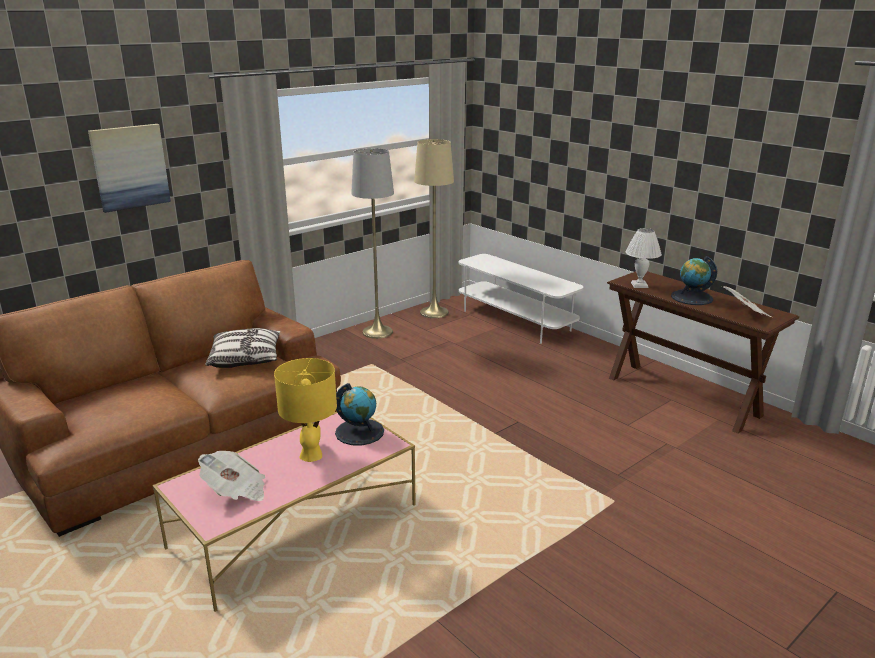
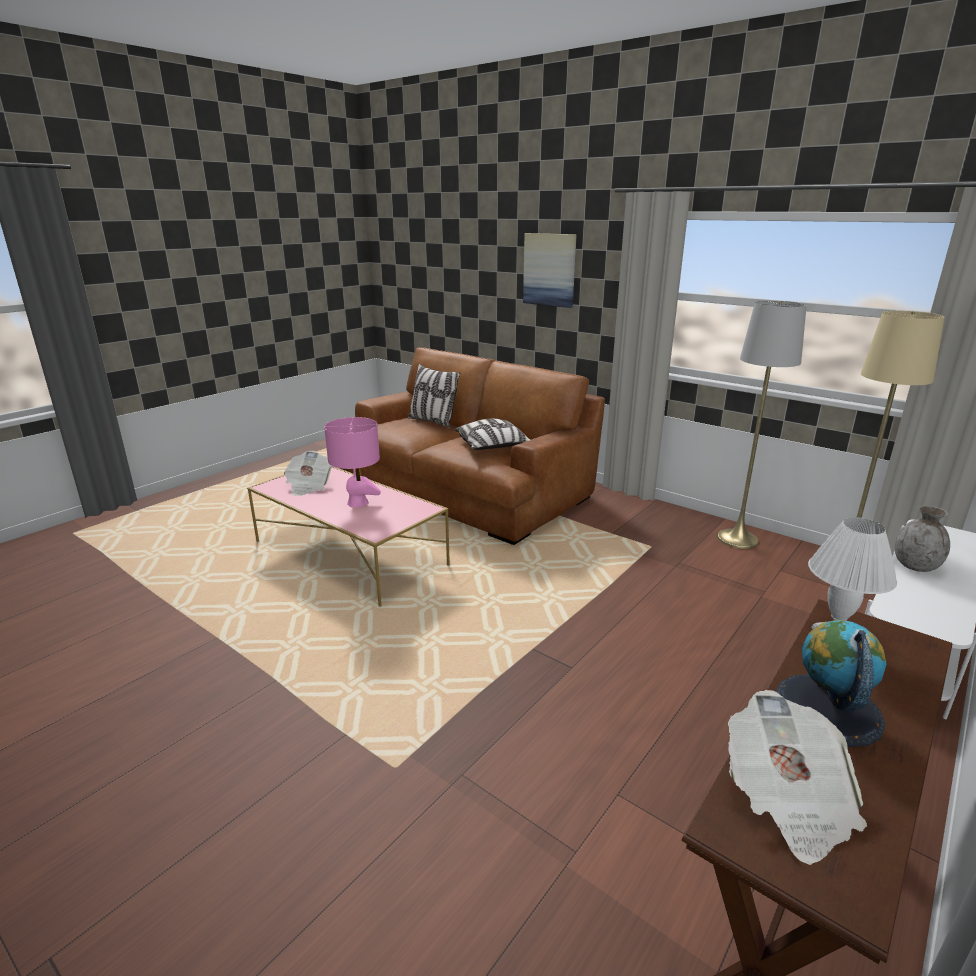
camera: 80 degrees right, 0 degrees up
(116, 388) = (433, 421): none -> pillow
(311, 455) = (358, 503): yellow table lamp -> pink table lamp
(359, 432) = (397, 517): globe -> none
(512, 275) = (915, 566): none -> grey vase

